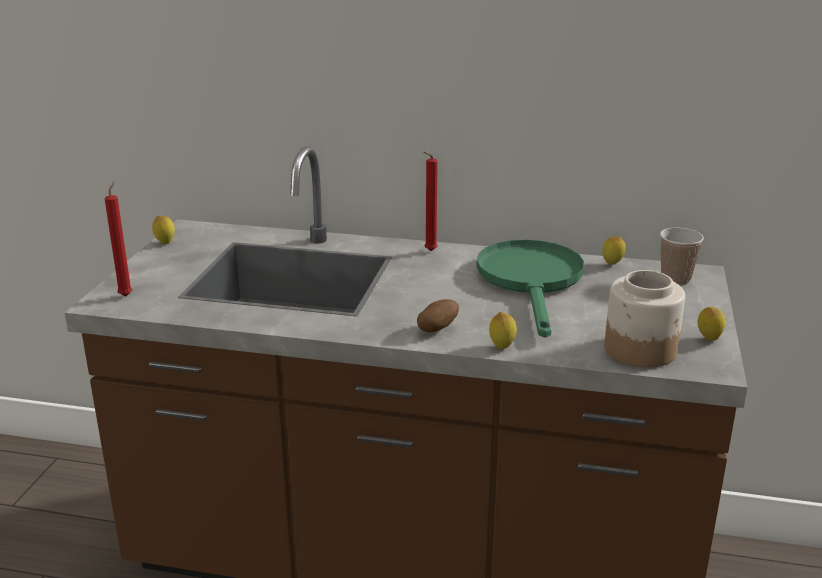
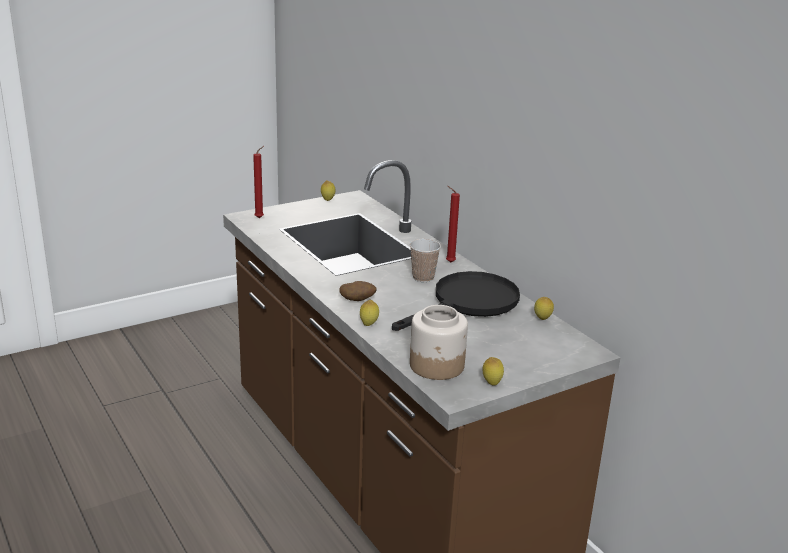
camera: 45 degrees right, 0 degrees up
(531, 281) = (467, 304): green frying pan -> black frying pan
(675, 280) = (561, 347): cup -> cup (423, 277)

